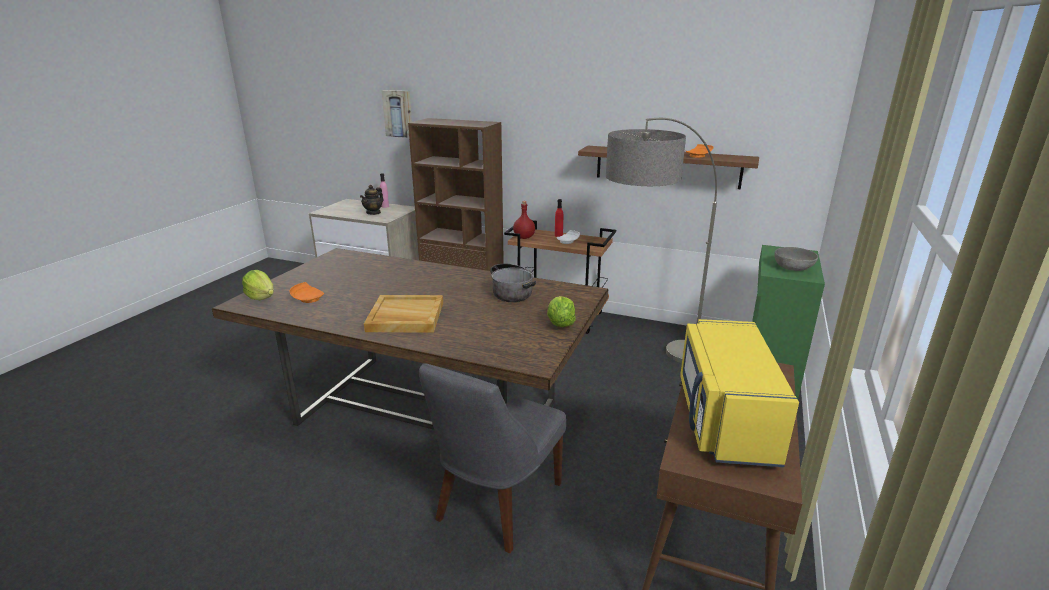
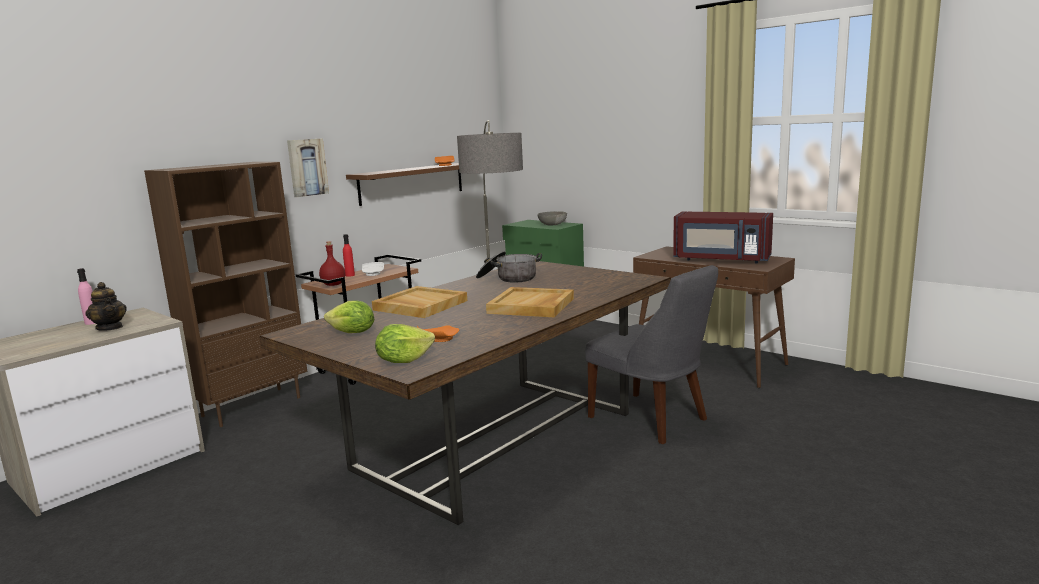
camera: 70 degrees left, 10 degrees down
(398, 113) = (80, 171): picture -> picture (307, 167)
(408, 275) = (419, 305): none -> beige tray
(560, 323) = (585, 271): lettuce -> lettuce (352, 333)
(724, 419) = (721, 259): yellow microwave -> red microwave

